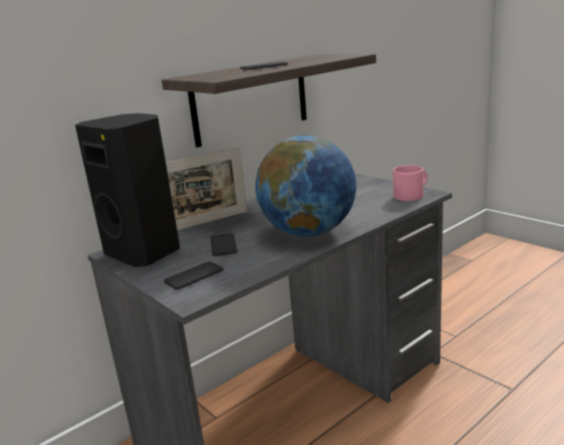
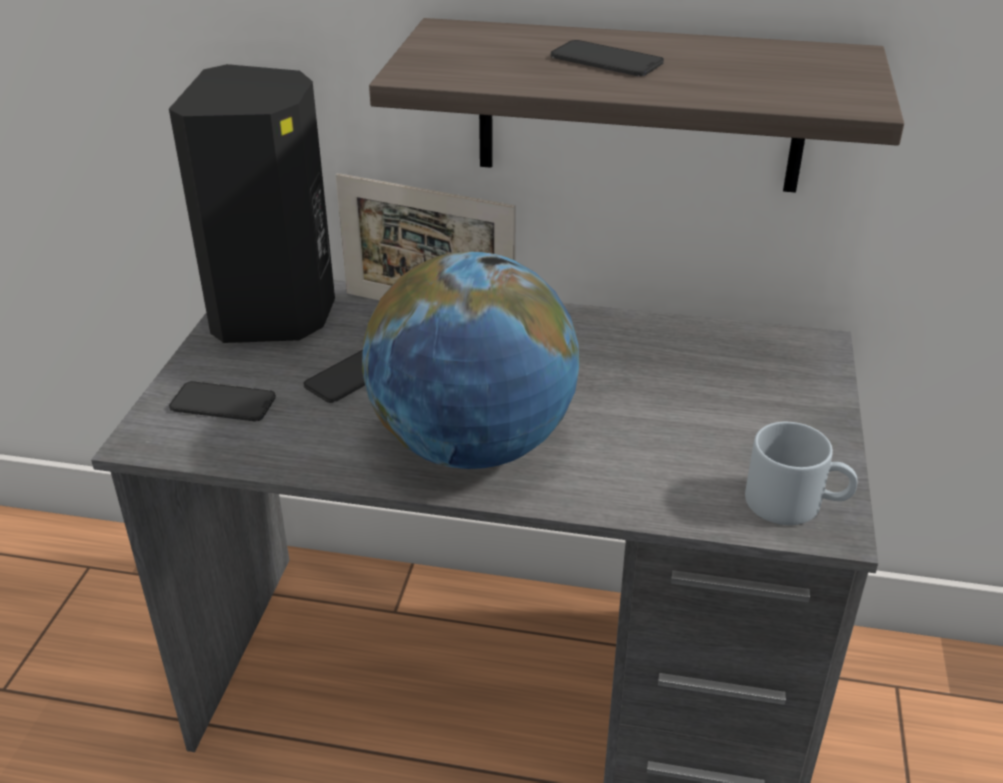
camera: 50 degrees right, 15 degrees up
(411, 195) = (796, 502): pink mug -> grey mug

